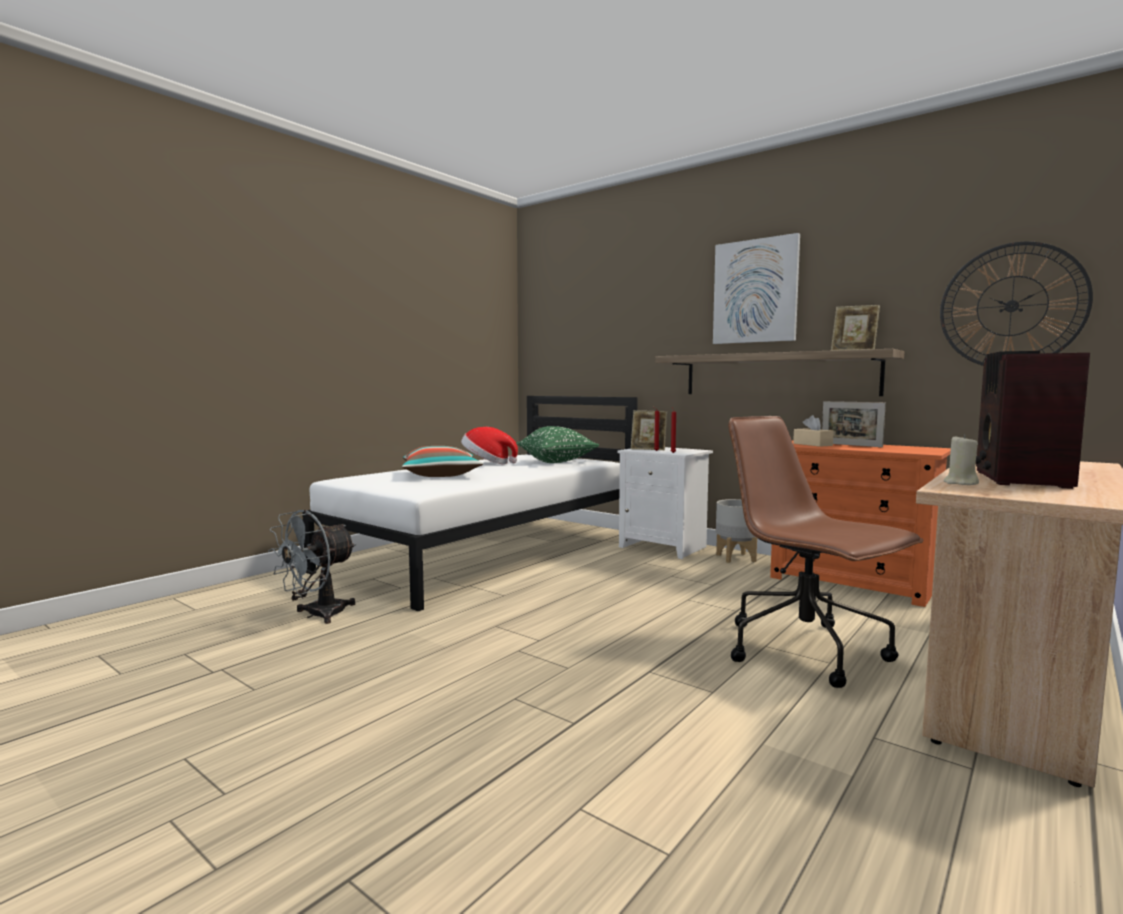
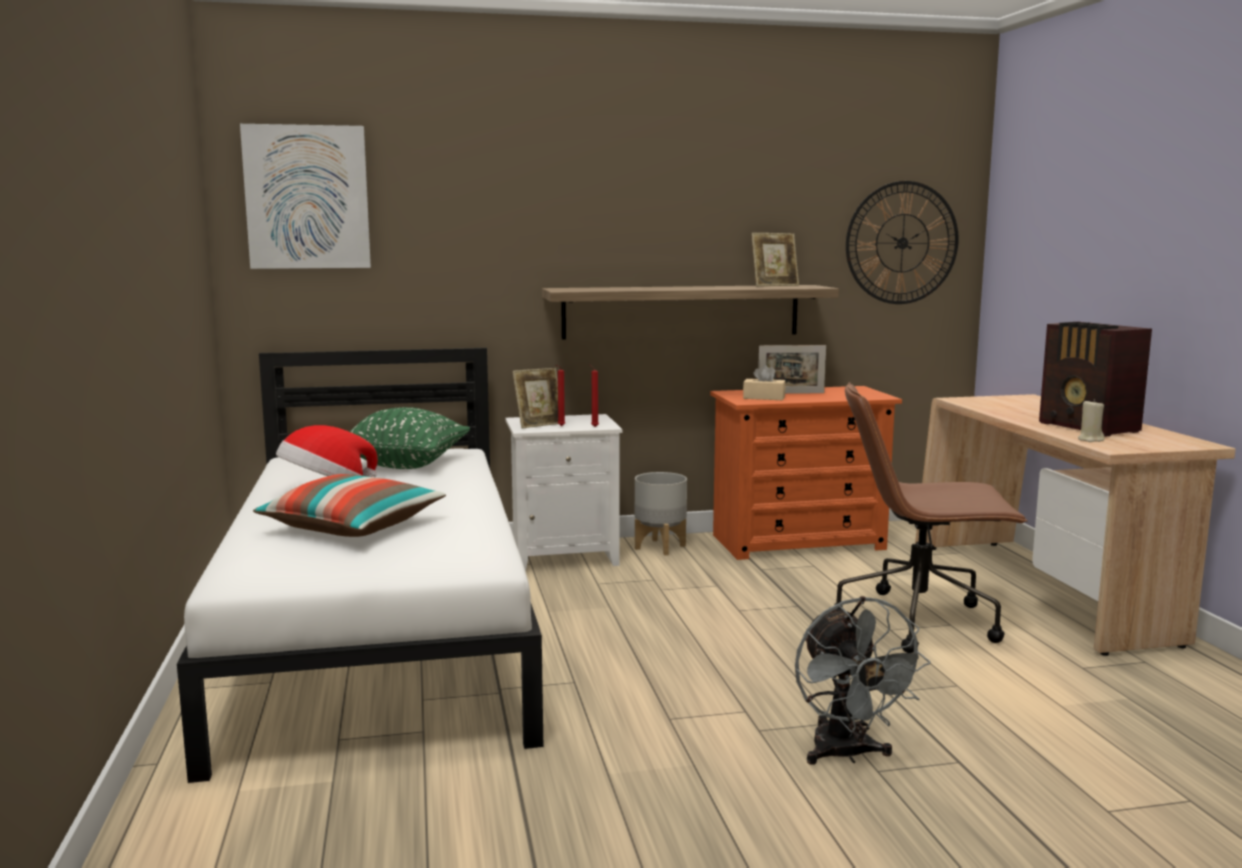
camera: 50 degrees left, 5 degrees up
(317, 615) = (436, 820): grey fan -> grey fan (846, 755)
(755, 291) = (650, 204): picture -> picture (307, 197)

